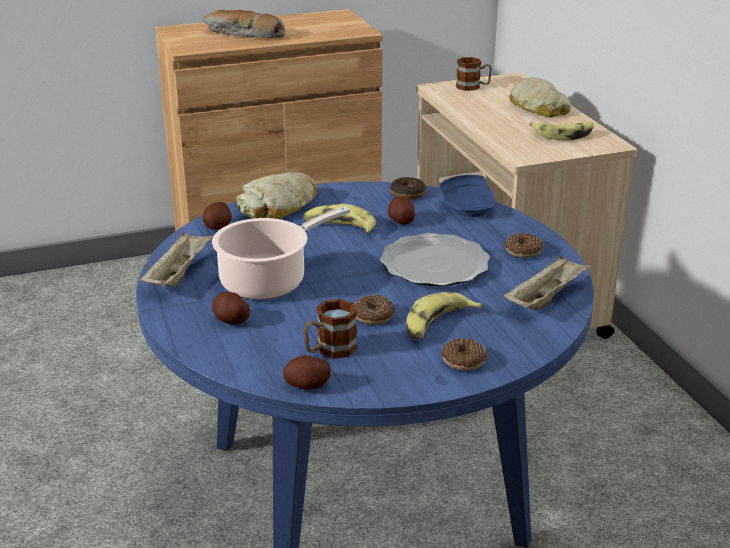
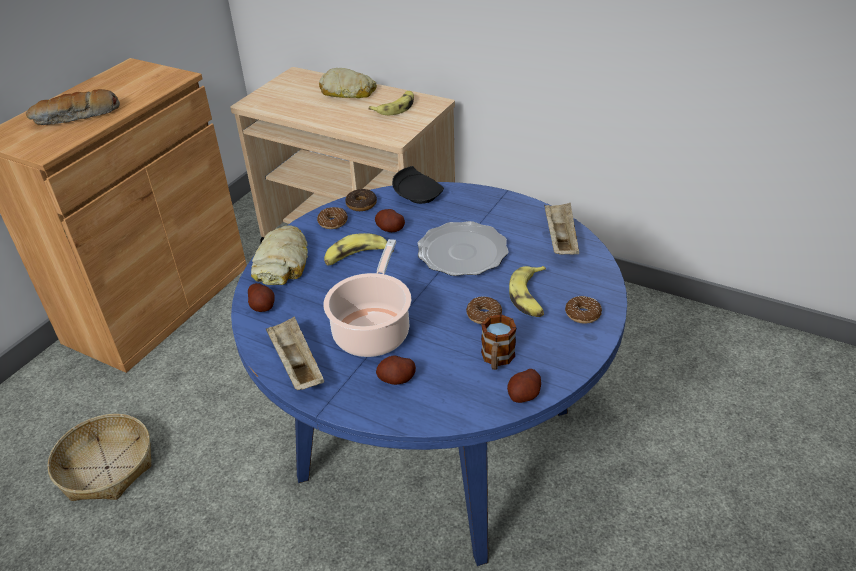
camera: 40 degrees left, 10 degrees up
(106, 353) = (107, 467): none -> basket
(469, 207) = (418, 195): blue plate -> black plate
(473, 87) = (277, 92): mug -> none
(523, 251) = (499, 212): donut -> donut (333, 222)

